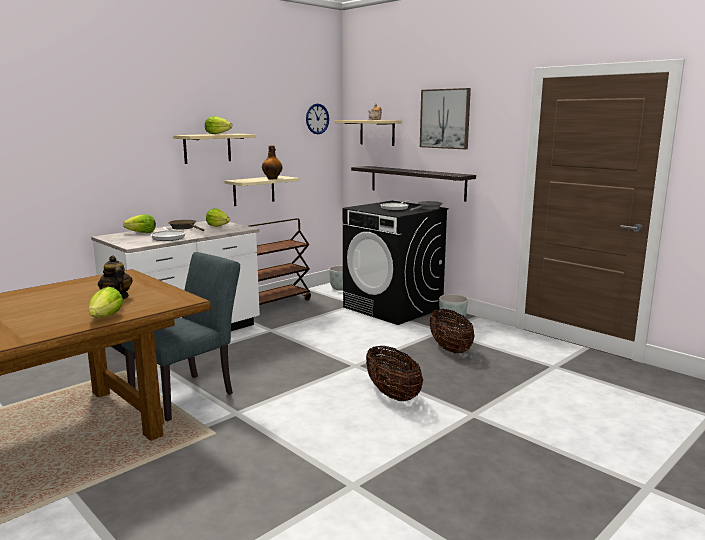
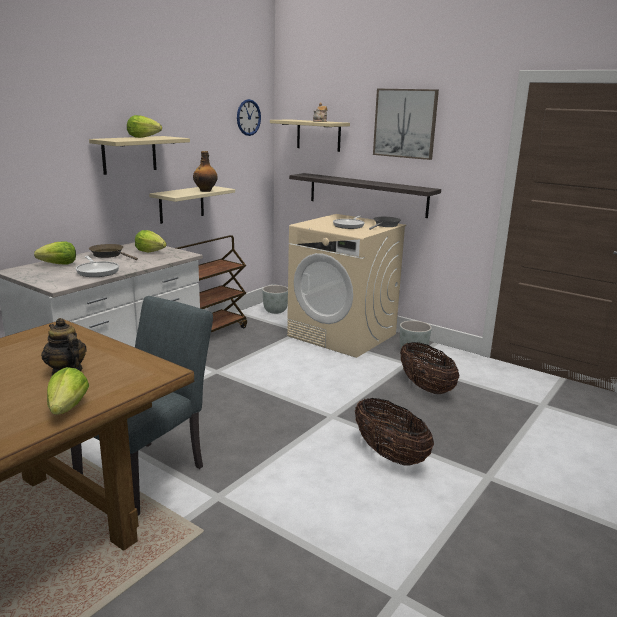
camera: 10 degrees left, 5 degrees up
(393, 308) = (342, 335): black washing machine -> beige washing machine

